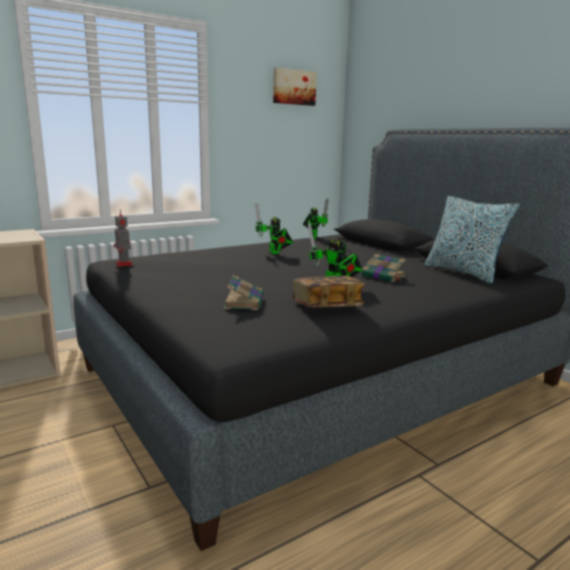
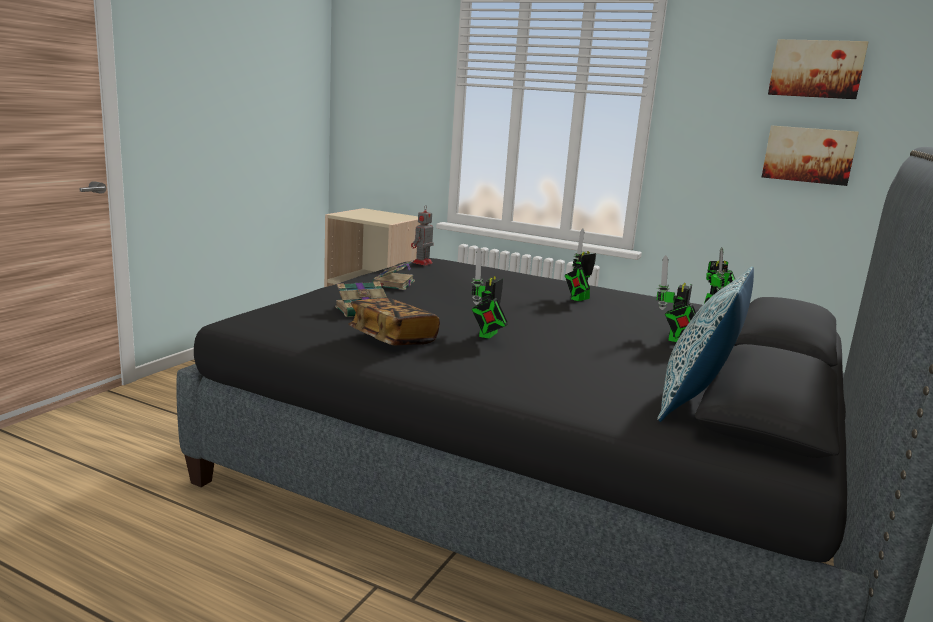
camera: 60 degrees right, 0 degrees up
(296, 139) = (808, 155): none -> picture
(366, 255) = (674, 339): none -> toy robot
(384, 277) = (567, 355): book -> book (393, 284)

